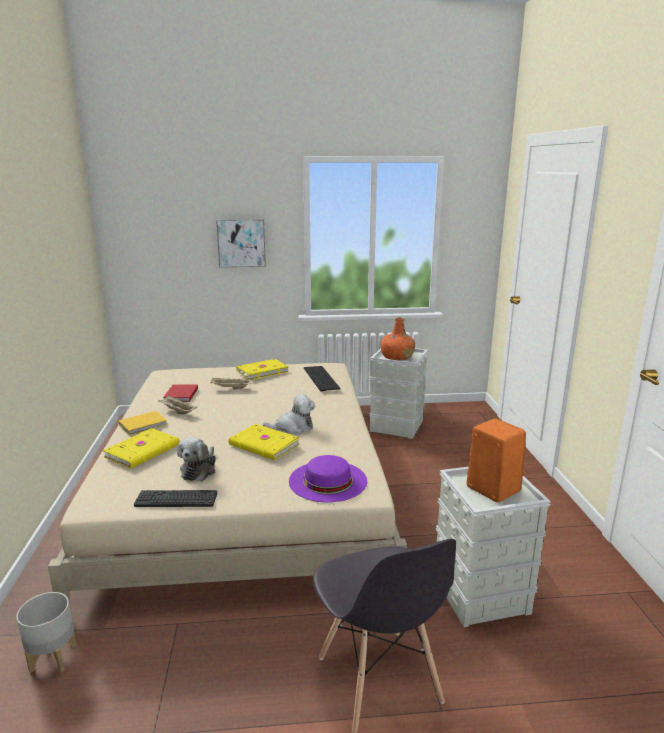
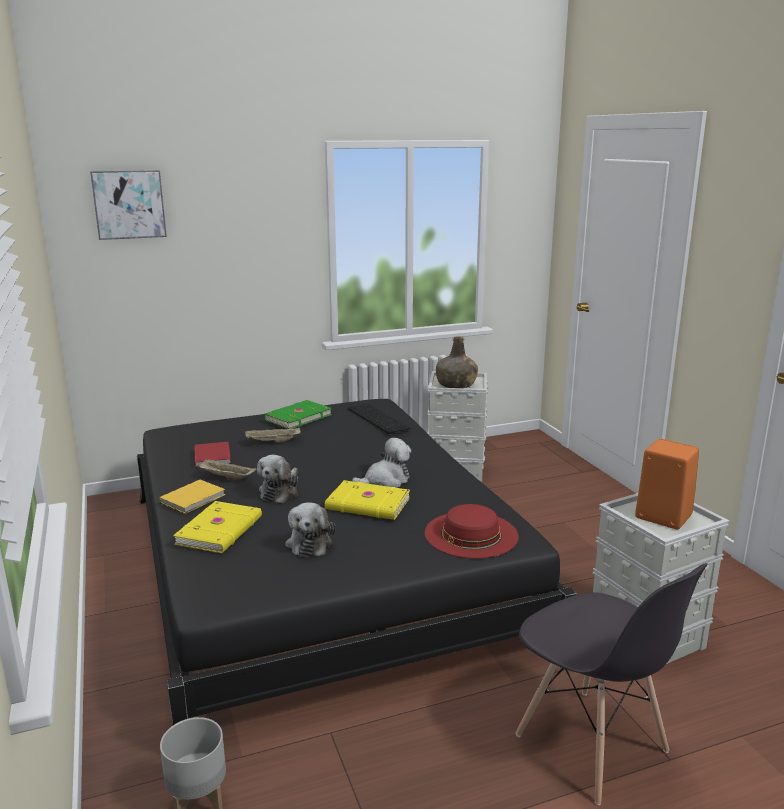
camera: 15 degrees left, 0 degrees up
(176, 499) = (309, 580): keyboard -> none
(207, 427) = (280, 491): none -> plush toy
(241, 243) = (249, 253): picture -> picture (129, 204)
(246, 489) = (319, 566): beige bed -> black bed
(261, 371) = (297, 417): yellow book -> green book
(328, 481) = (471, 534): purple hat -> red hat
(397, 357) = (456, 384): orange bottle -> green bottle

